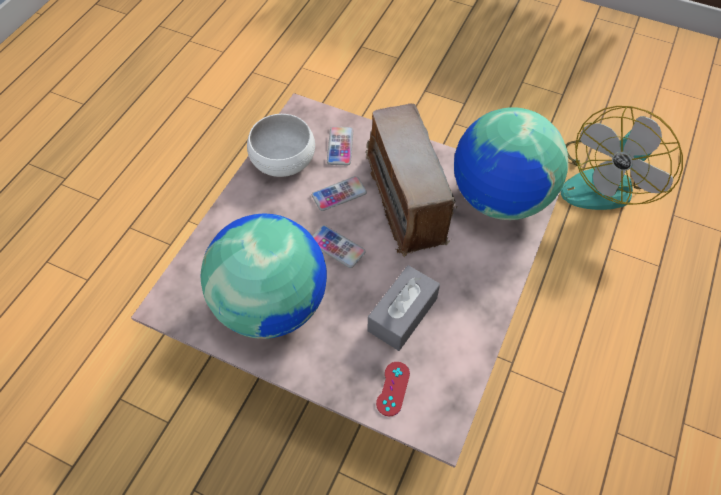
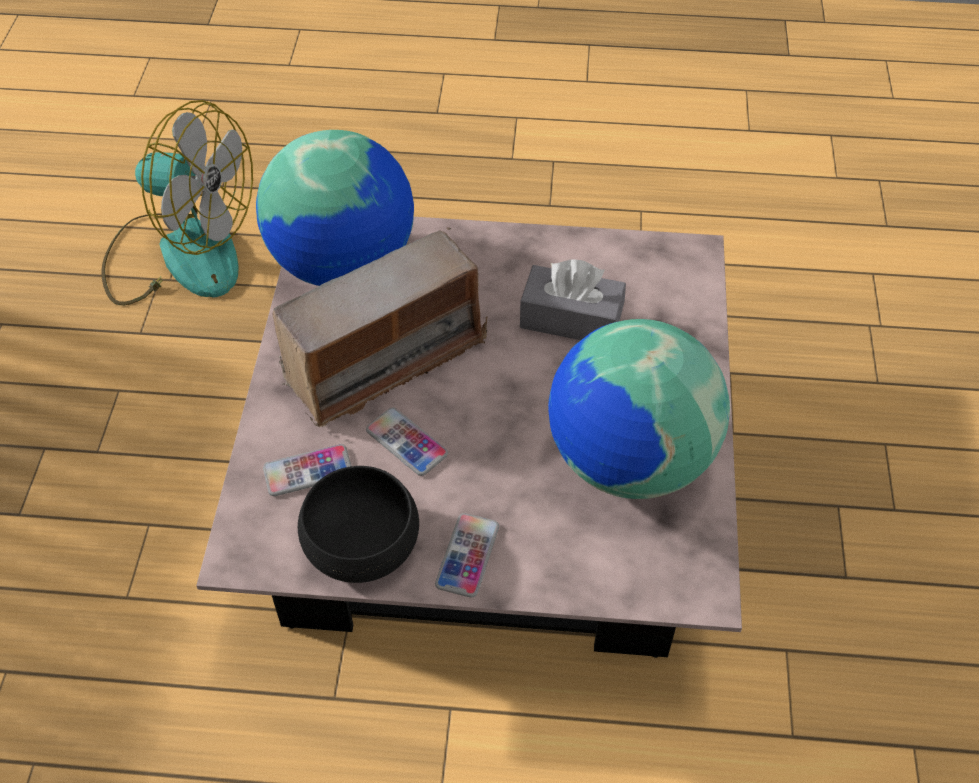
camera: 110 degrees left, 5 degrees down
(283, 159) = (362, 542): white bowl -> black bowl
(337, 247) = (502, 416): phone -> phone (467, 556)
(393, 388) = (671, 303): red game controller -> none

